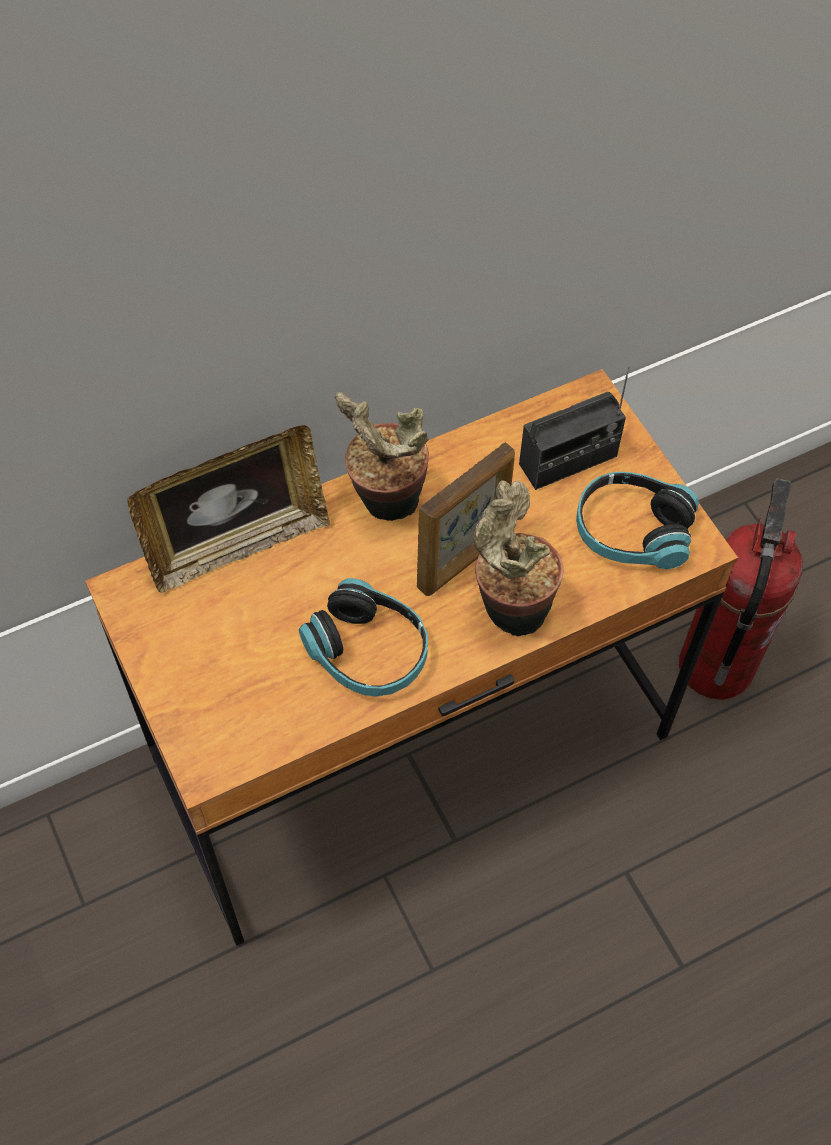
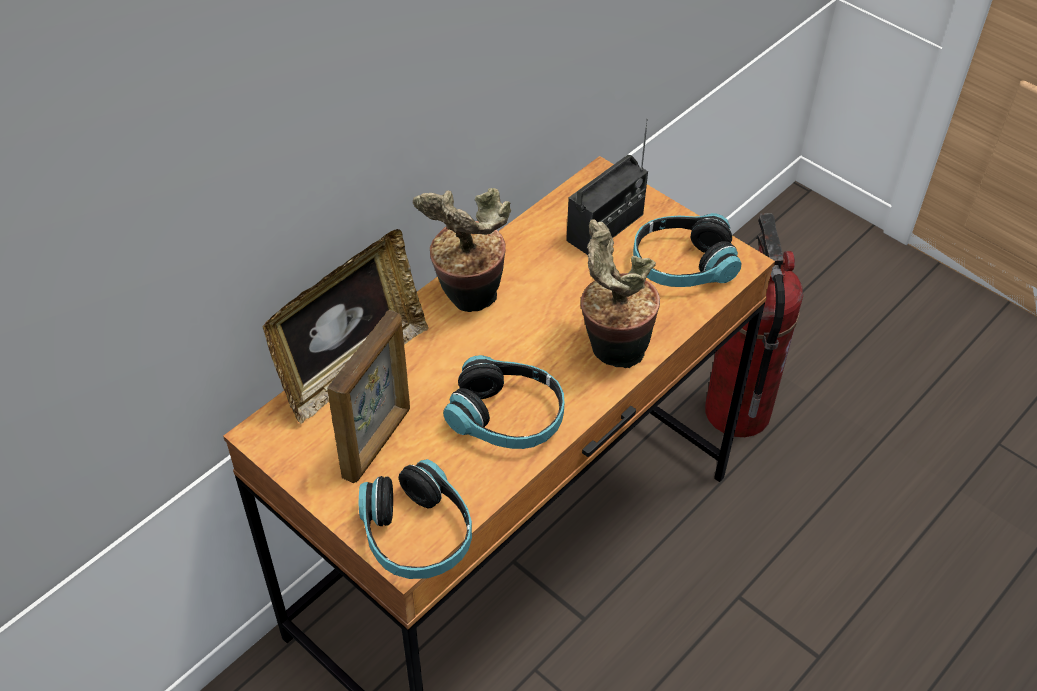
camera: 20 degrees left, 10 degrees down
(225, 750) = (417, 534): none -> headphones
(463, 561) = (555, 325): picture frame -> picture frame (378, 442)

